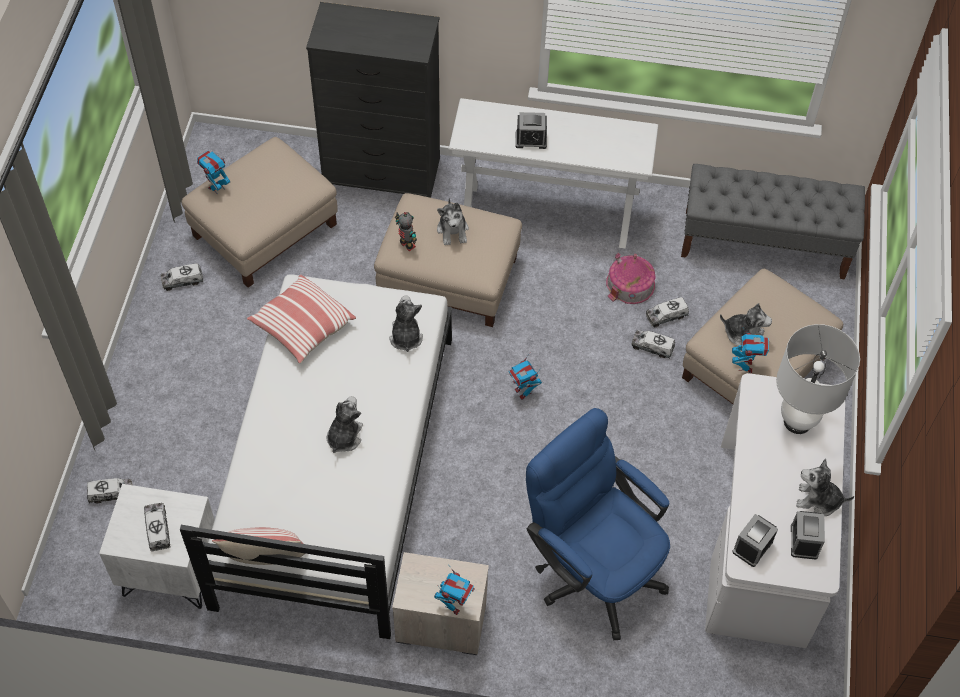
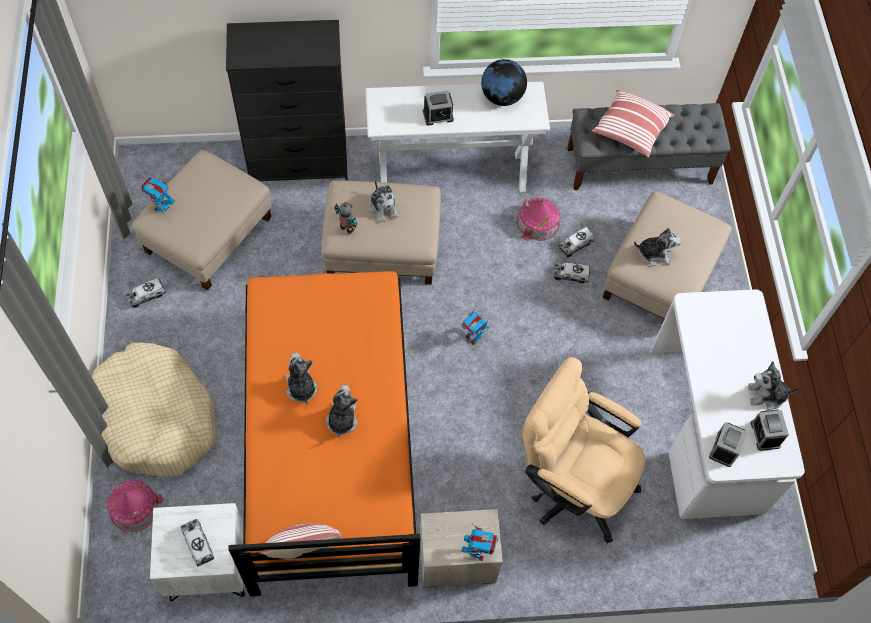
camera: 15 degrees left, 5 degrees up
(111, 493) = (134, 508): toy truck -> toy house
(158, 407) = (156, 418): none -> beige dog bed
(302, 327) = (277, 325): pillow -> pillow (630, 130)
(335, 468) = (329, 440): white bed -> orange bed
(405, 337) = (371, 316): plush toy -> plush toy (301, 387)
(592, 569) = (572, 484): blue office chair -> beige office chair
(607, 132) = (502, 97): none -> globe
(745, 366) = (663, 282): toy robot -> none
(797, 422) = (731, 328): white table lamp -> none

